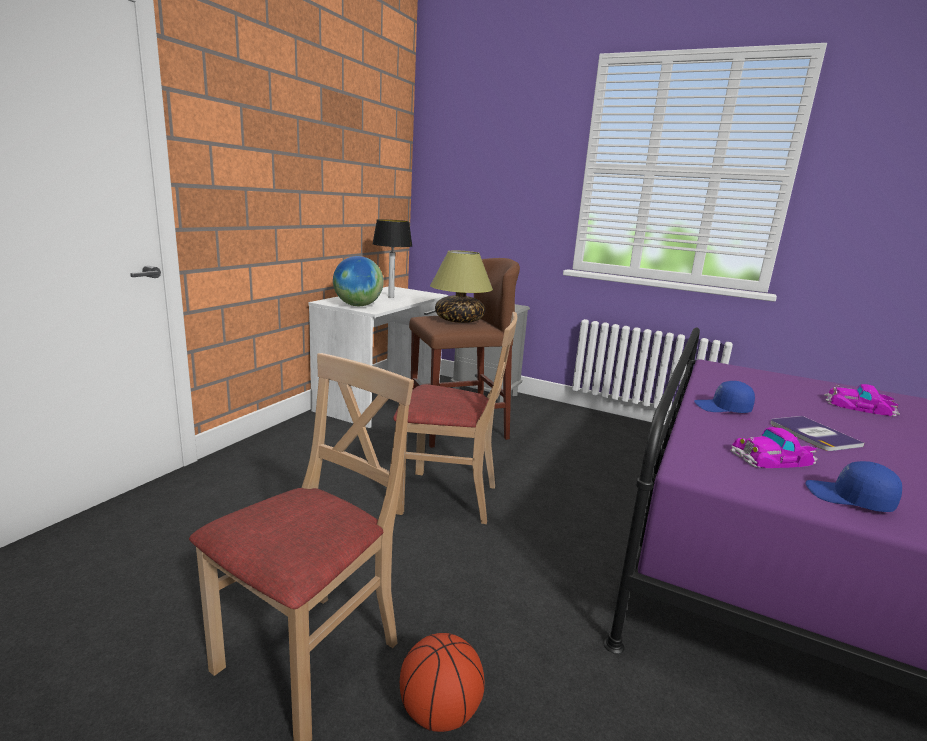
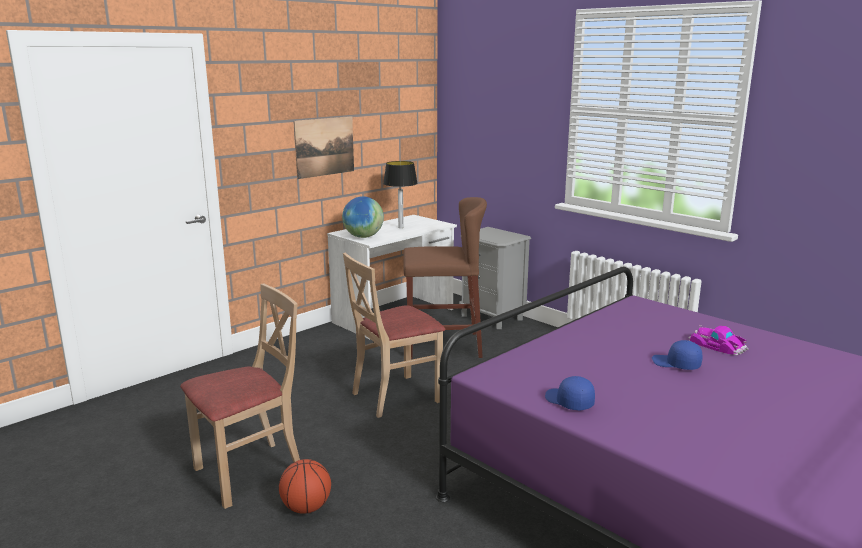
camera: 20 degrees right, 0 degrees up
(306, 193) = (324, 146): none -> picture
(447, 497) = (395, 396): beige chair -> beige chair turned 120 degrees clockwise
(459, 320) = (439, 252): table lamp -> none
(722, 408) = (578, 338): blue cap -> blue cap (676, 364)
(772, 458) = (556, 374): toy car -> none
(813, 434) = (624, 362): book -> none

